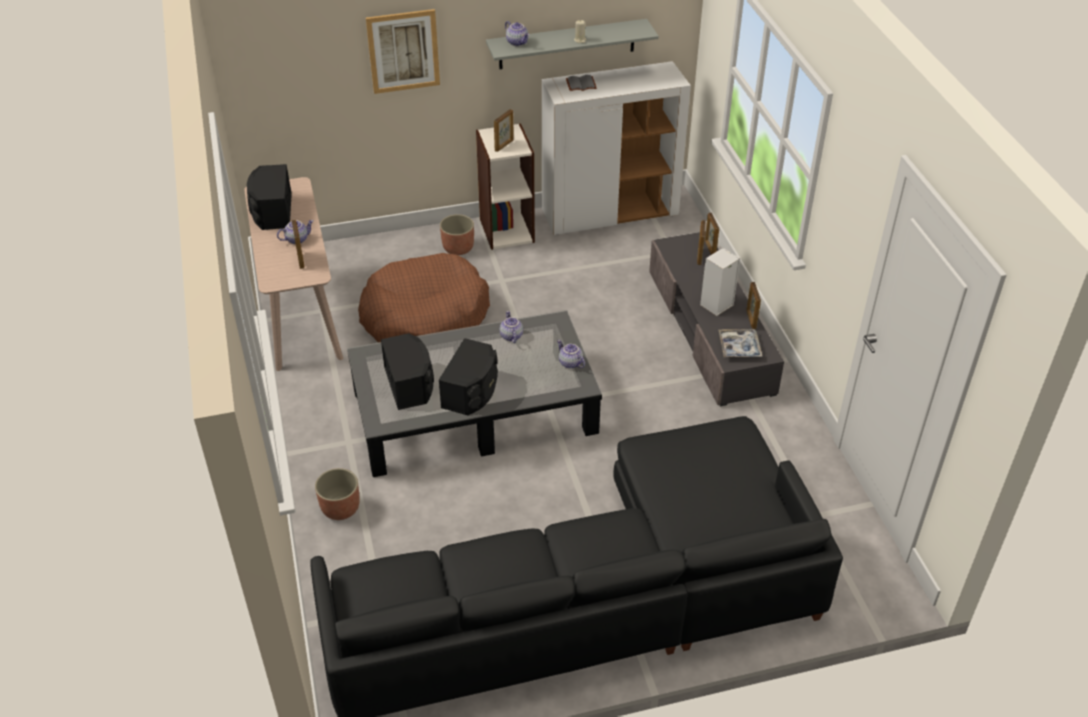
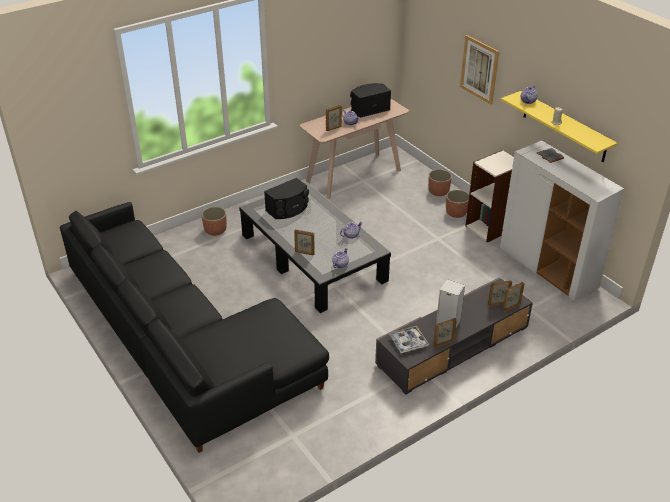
camera: 70 degrees right, 5 degrees down
(401, 248) = (438, 192): none -> planter
(424, 316) = (383, 217): brown dog bed -> none
(472, 391) = (293, 232): black speaker -> none
(504, 145) = (494, 163): picture frame -> picture frame (304, 253)
(567, 44) = (564, 127): grey shelf -> yellow shelf

